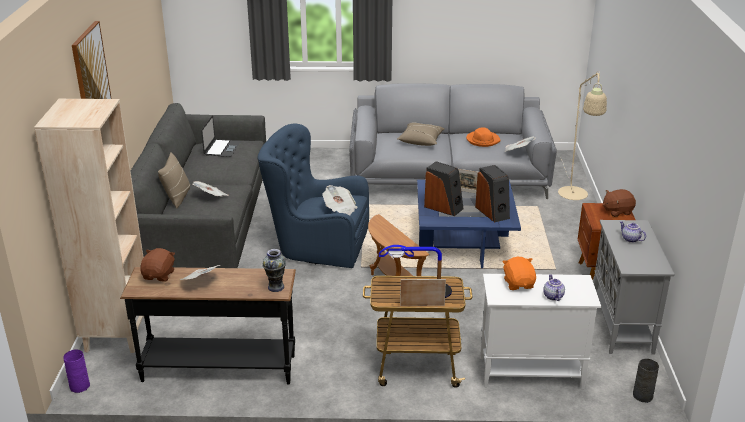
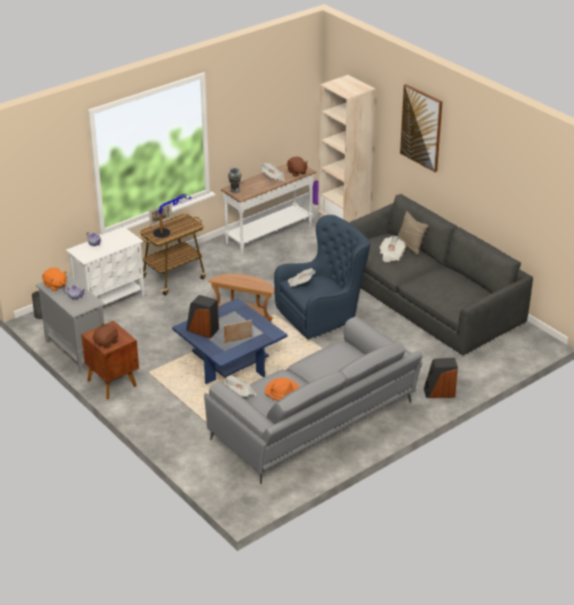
camera: 140 degrees right, 5 degrees up
(219, 367) = (269, 234): black console table -> white console table
(222, 148) = (457, 290): laptop -> none
(421, 140) = (330, 367): beige pillow -> none
(443, 207) = (239, 319): speaker -> speaker (439, 392)
(518, 284) = (118, 242): orange plush toy -> orange plush toy (55, 285)
(574, 197) = (189, 453): beige floor lamp -> none

